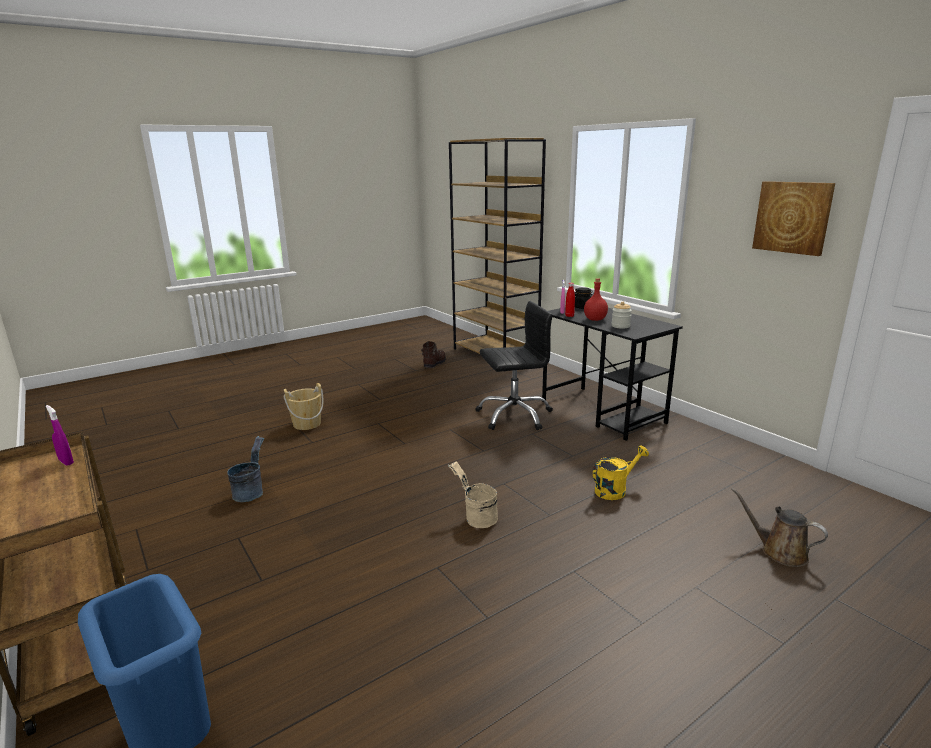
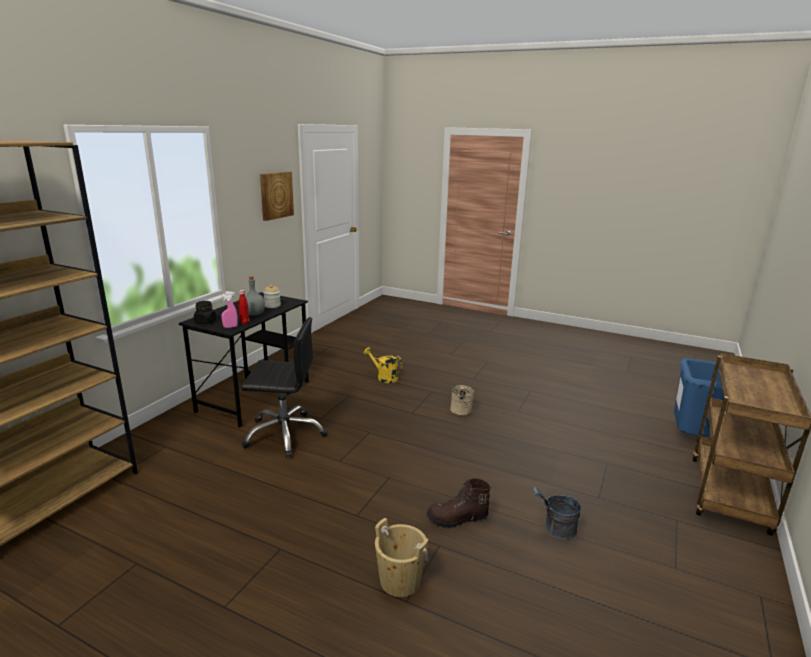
camera: 120 degrees left, 0 degrees up
(66, 462) = (740, 402): purple spray bottle -> none
(434, 364) = (99, 553): brown boot -> brown boot (457, 519)
(514, 415) = (285, 434): black office chair -> black office chair turned 135 degrees clockwise
(595, 319) = (254, 314): red bottle -> grey bottle
(779, 551) = (405, 341): brown watering can -> none

